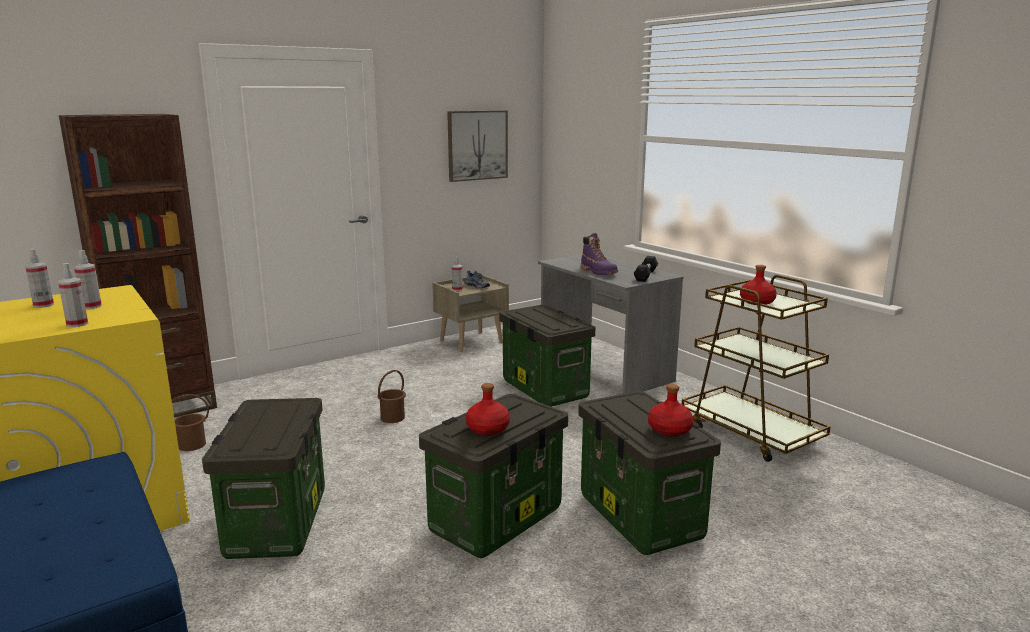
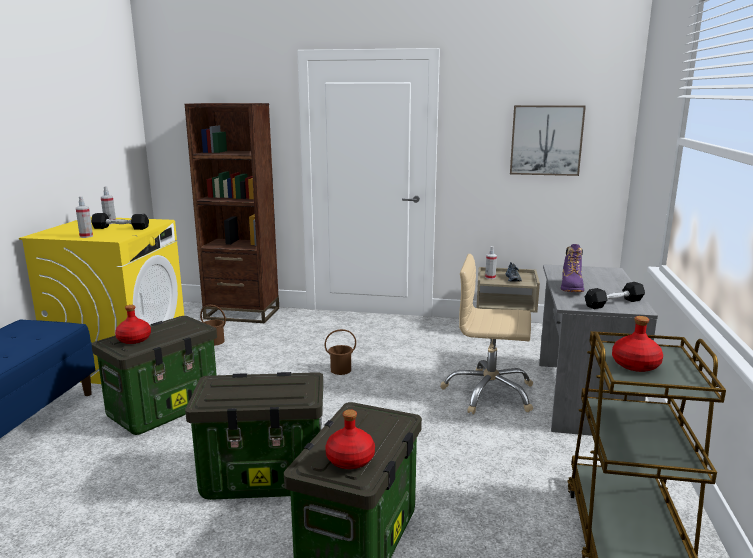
camera: 45 degrees right, 0 degrees up
(91, 306) = (120, 228): spray bottle -> black dumbbell
(487, 428) = (240, 391): red bottle -> red bottle (134, 339)
(543, 389) = (489, 393): storage box -> beige office chair

